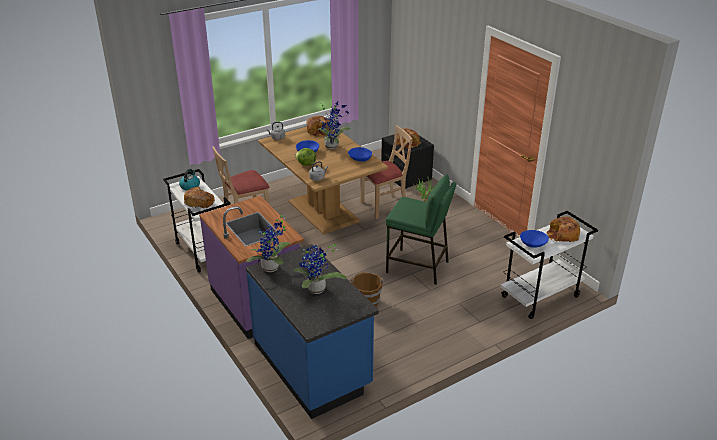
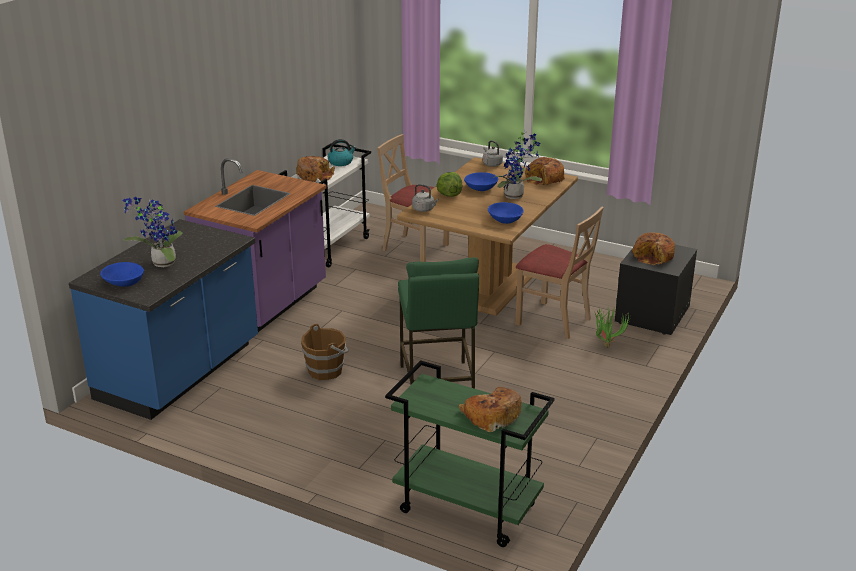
camera: 60 degrees right, 5 degrees down
(272, 268) = (186, 231): potted plant -> none
(533, 244) = (439, 395): blue bowl -> blue bowl (123, 282)
(540, 297) = (465, 509): white cart -> green cart

